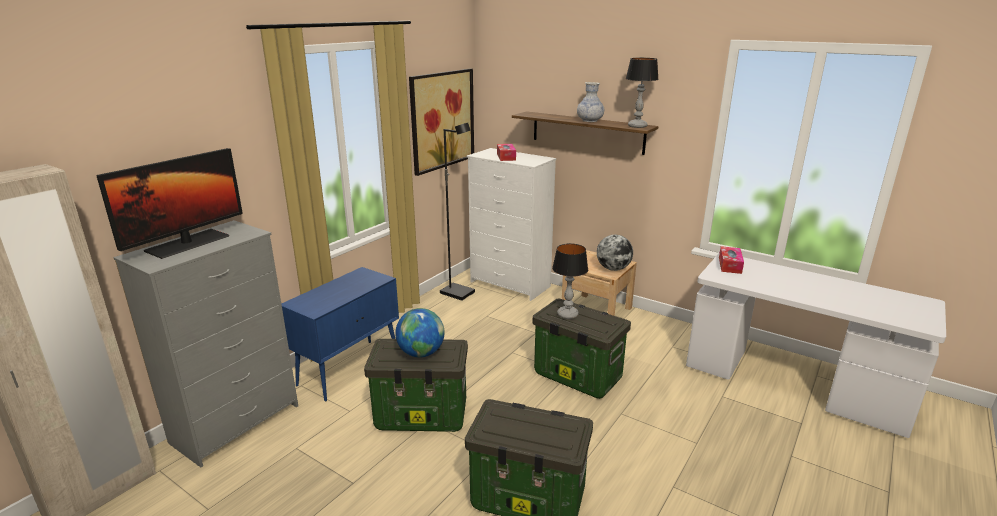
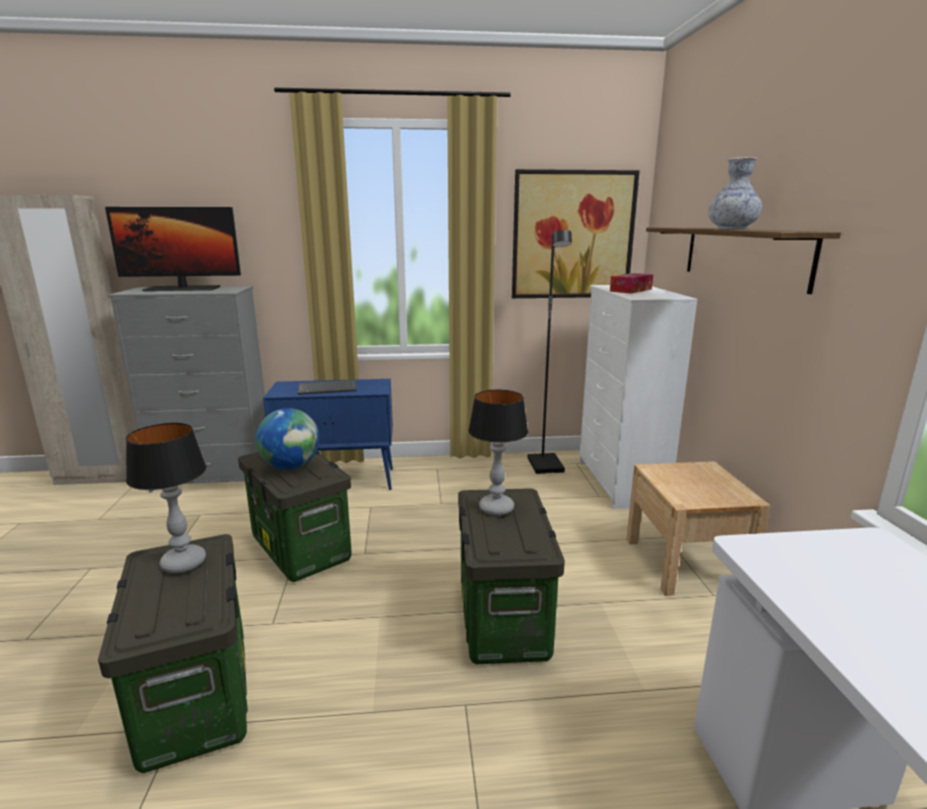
camera: 50 degrees right, 5 degrees down
(341, 292) = (328, 388): none -> keyboard
(613, 269) = (704, 496): globe -> none
(637, 126) = (789, 230): table lamp -> table lamp (184, 563)
(730, 265) = (848, 554): tissue box -> none

